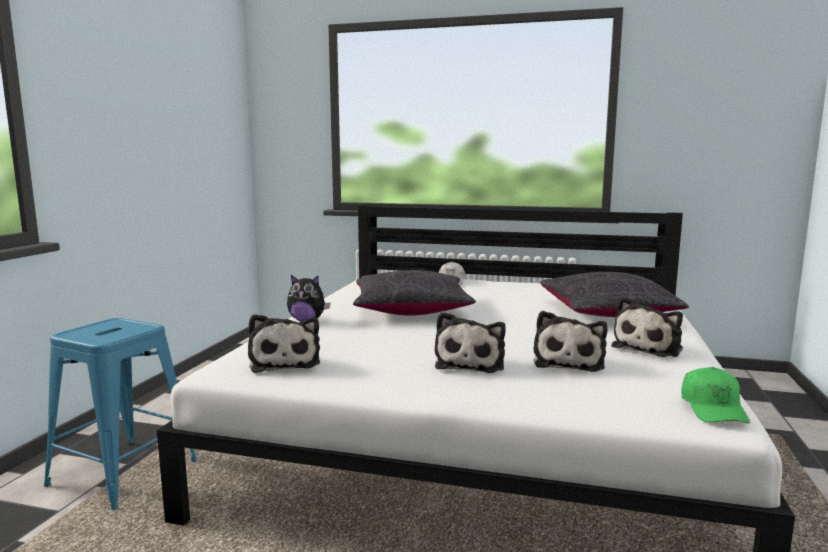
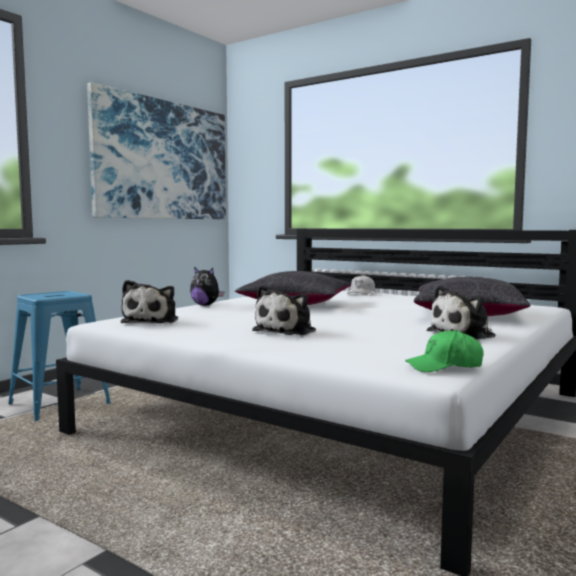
camera: 20 degrees right, 5 degrees down
(184, 121) = (163, 160): none -> picture
(568, 361) = (371, 336): plush toy -> none
(713, 408) = (444, 366): green cap -> green cap turned 60 degrees clockwise

